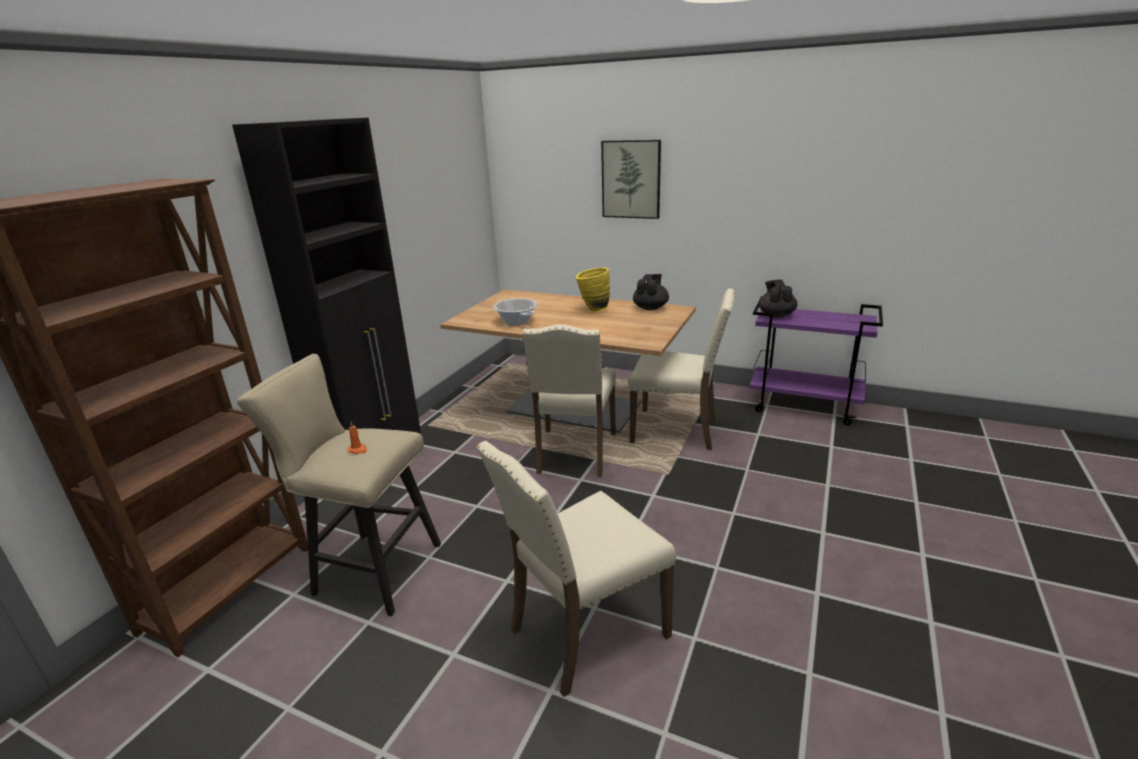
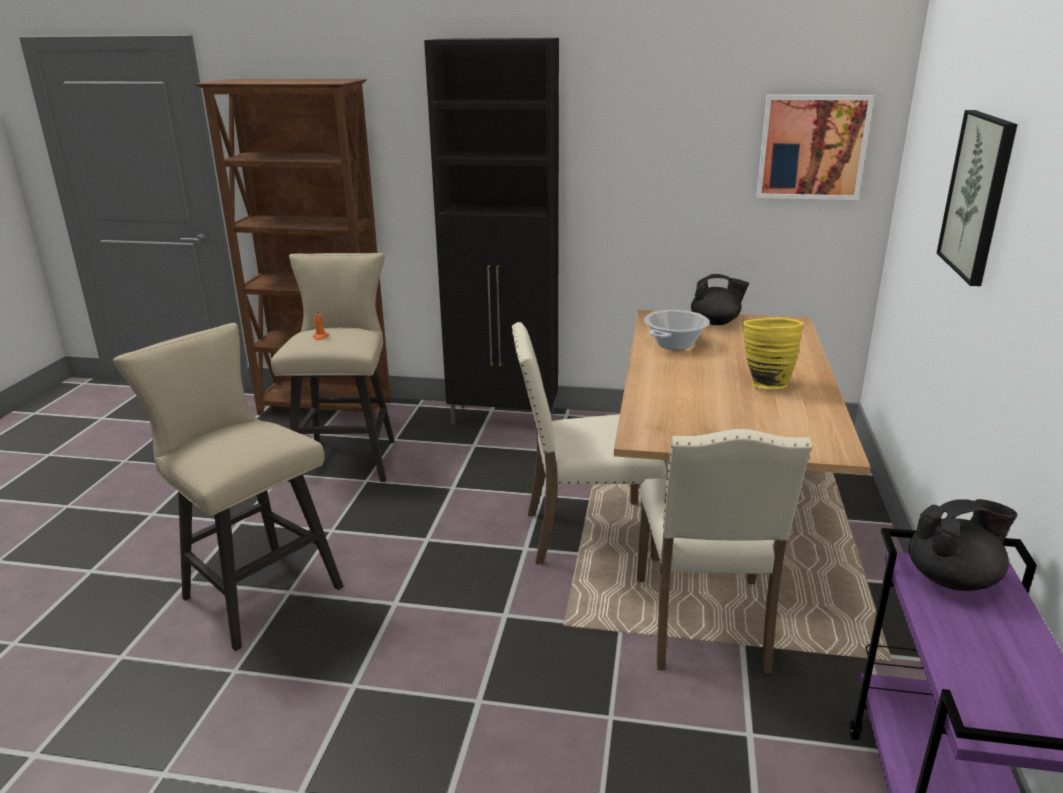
camera: 75 degrees right, 0 degrees up
(462, 186) = (812, 147): none -> picture
(584, 632) = (254, 590): beige chair -> beige stool
(650, 308) = (818, 426): black teapot -> black teapot (716, 322)

